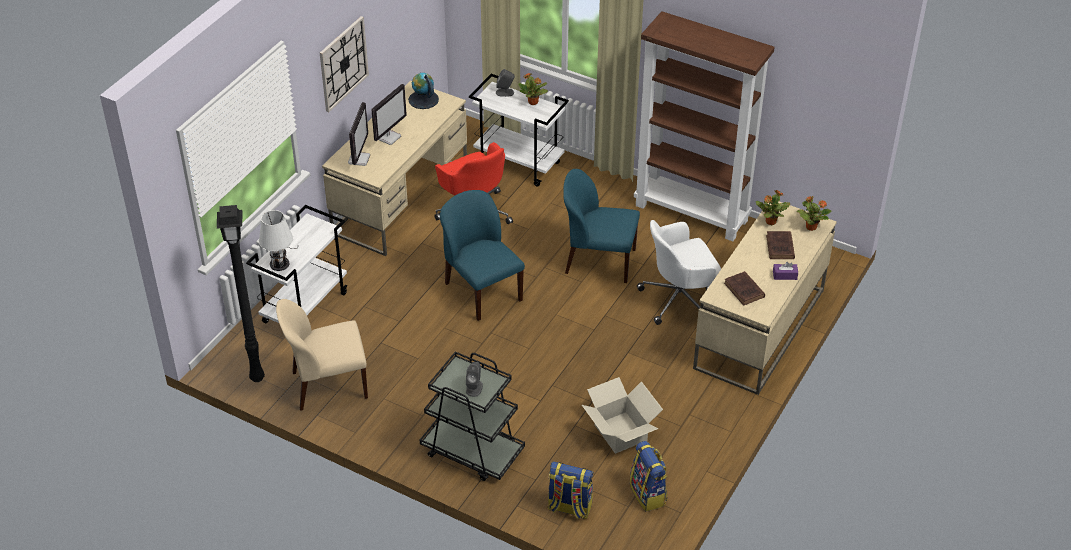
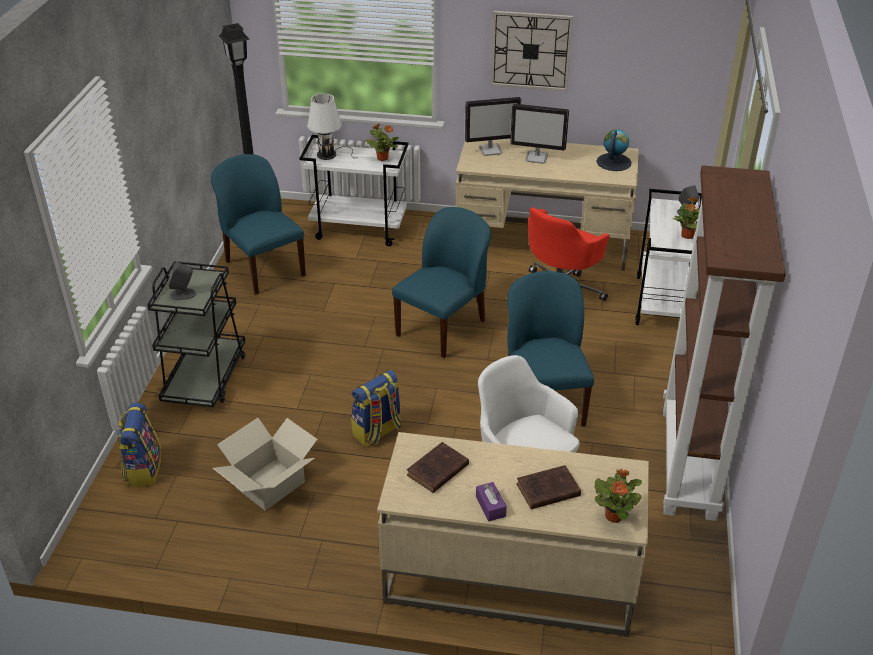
camera: 70 degrees right, 5 degrees down
(327, 385) = (264, 268): beige chair -> blue chair
(648, 494) = (178, 531): backpack -> backpack (377, 432)
(770, 222) = (596, 470): potted plant -> potted plant (382, 158)

